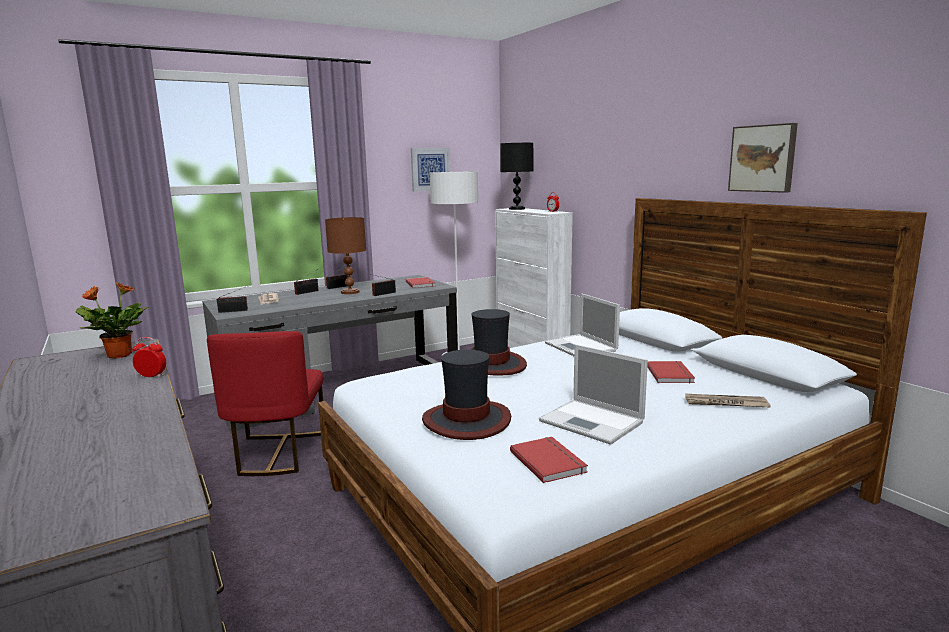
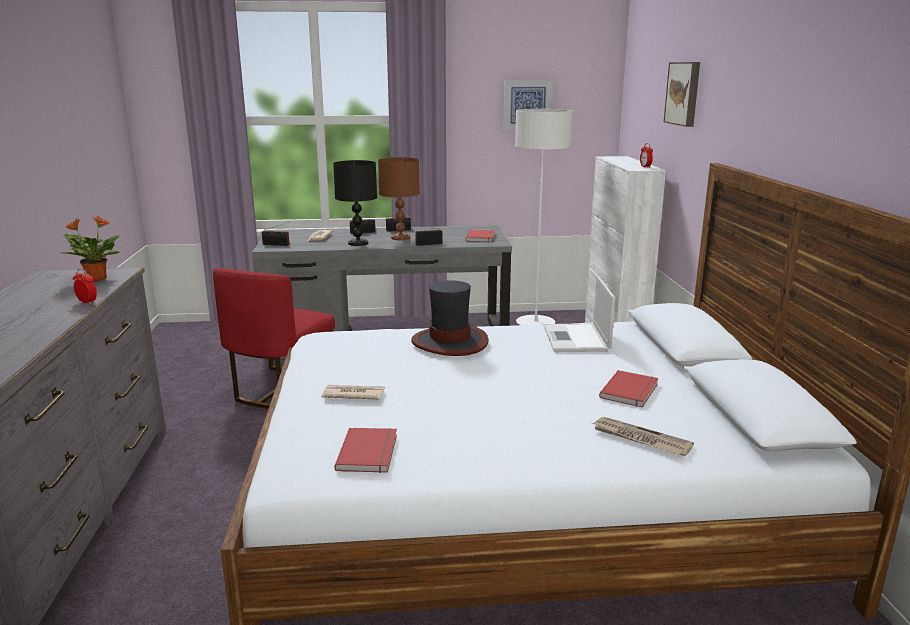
camera: 25 degrees right, 5 degrees up
(467, 421) = (353, 394): hat -> newspaper
(516, 209) = (617, 158): black table lamp -> black table lamp (358, 243)
(593, 422) = (466, 424): laptop -> none
(763, 158) = (829, 129): picture -> picture (684, 93)

